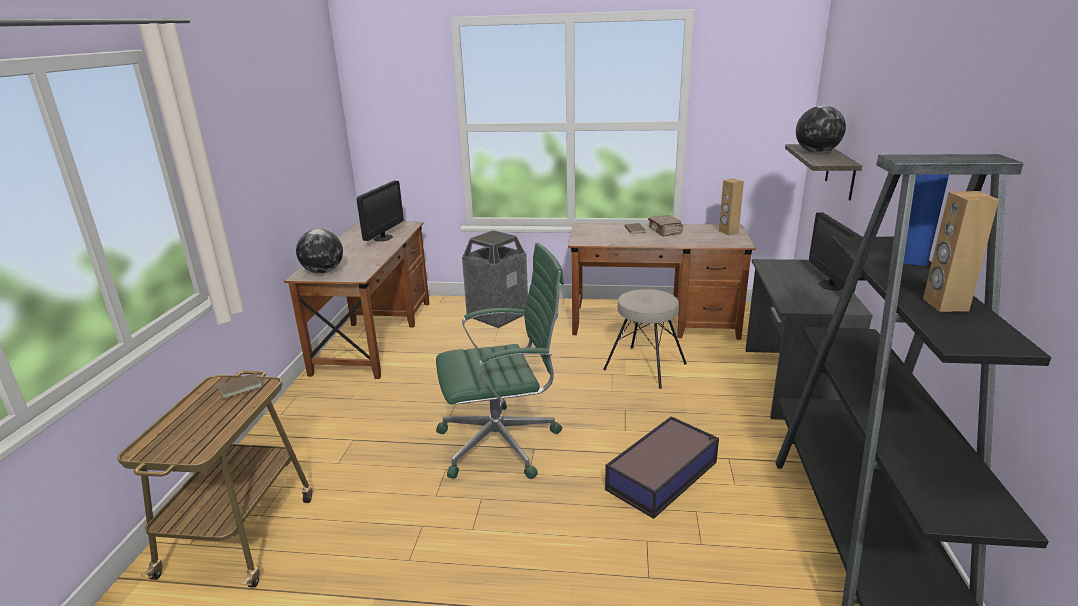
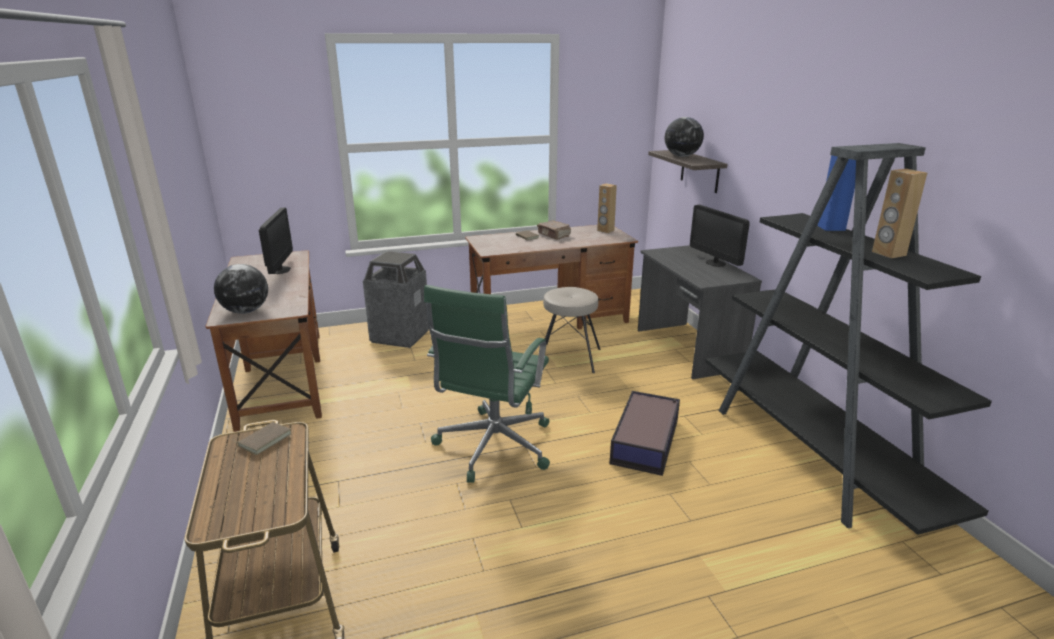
camera: 25 degrees left, 0 degrees up
(502, 443) = (493, 447): green office chair -> green office chair turned 150 degrees clockwise

